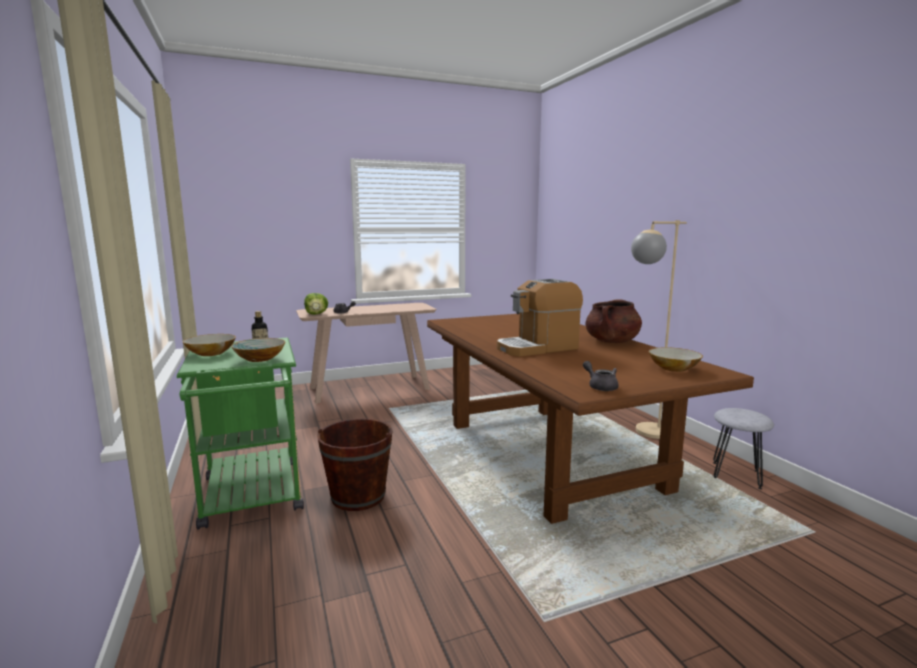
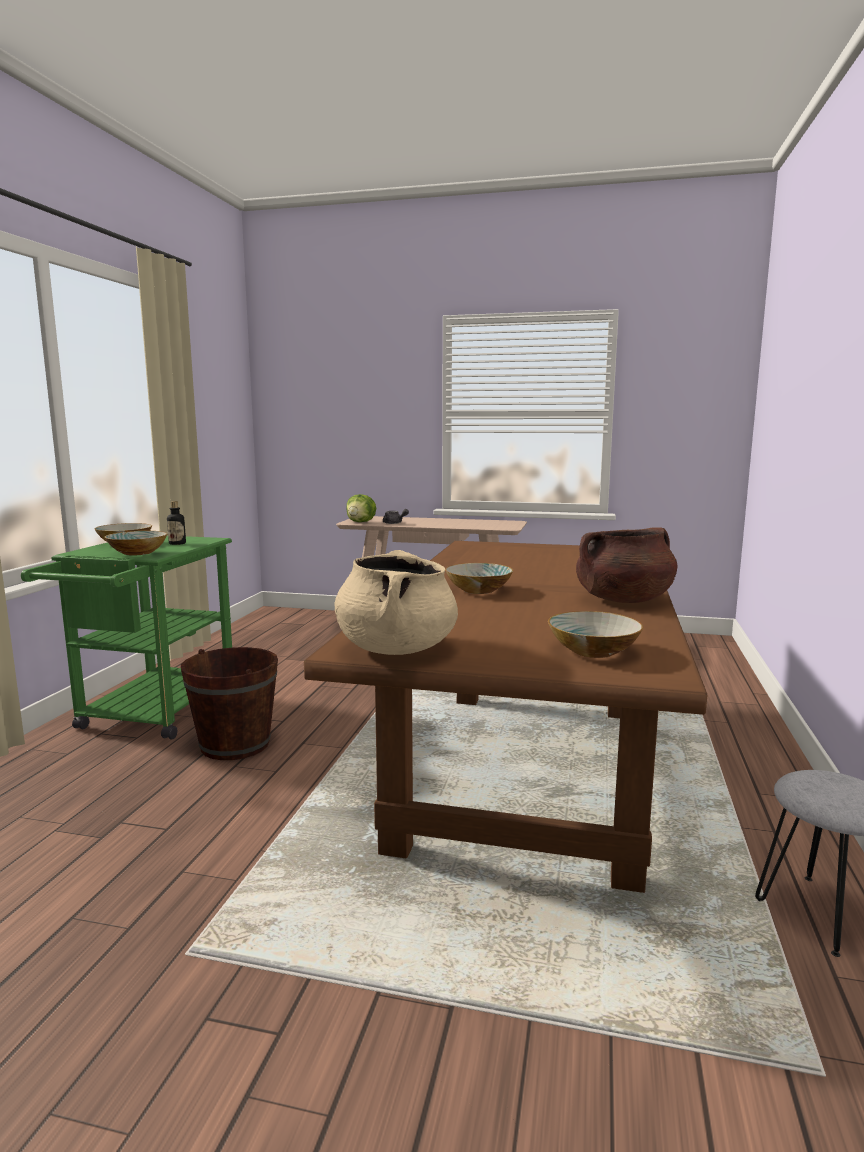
camera: 35 degrees right, 0 degrees up
(537, 348) = (479, 590): coffee machine -> bowl
(600, 386) = (396, 649): grey teapot -> beige cooking pot
(645, 434) = (743, 792): beige floor lamp -> none

